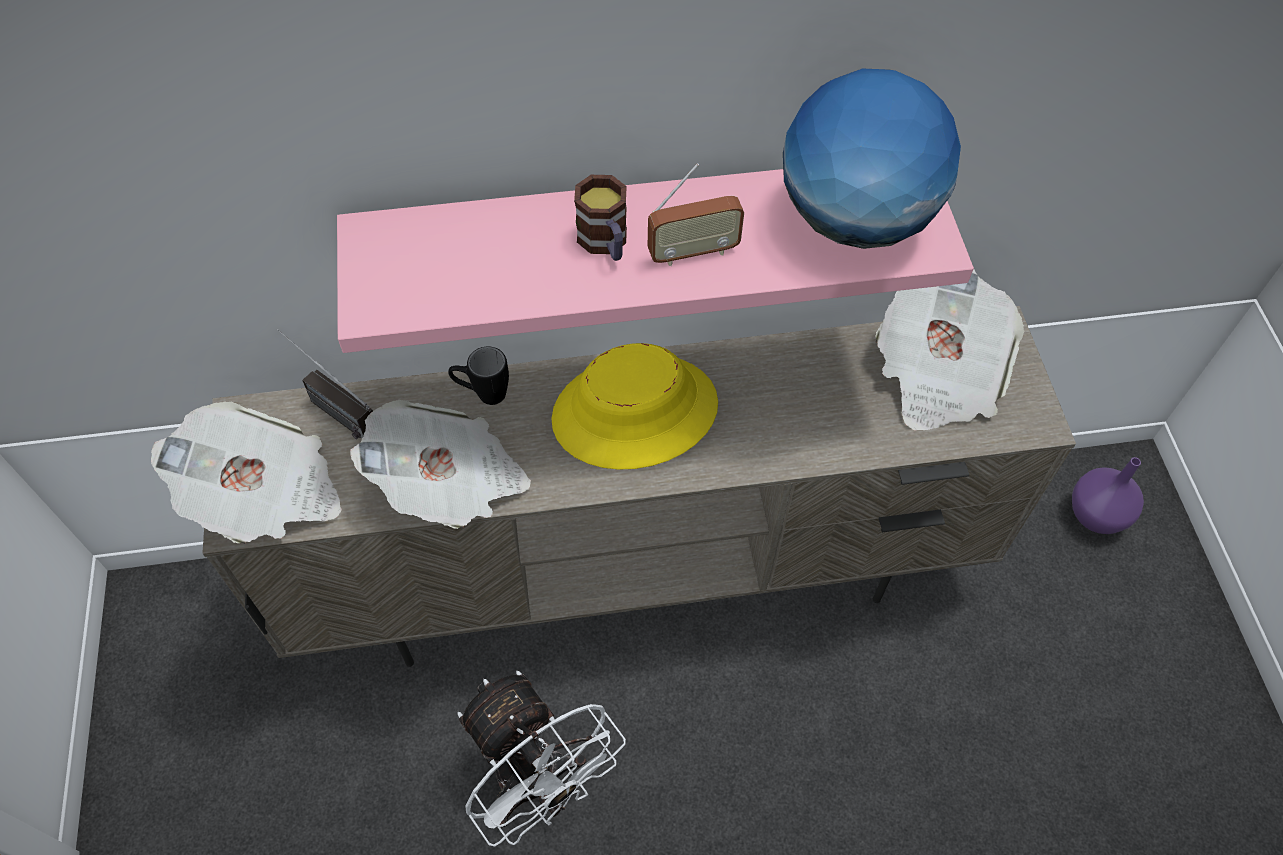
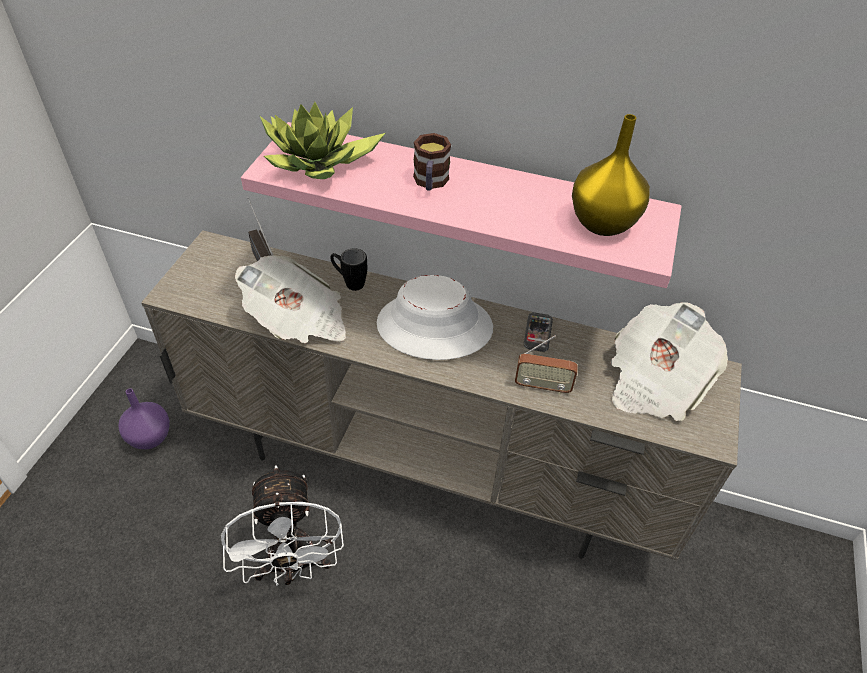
camera: 25 degrees right, 10 degrees down
(265, 495) = (194, 287): newspaper -> none
(432, 269) = (319, 162): none -> potted plant
(635, 413) = (434, 326): yellow hat -> white hat
(693, 252) = (481, 204): radio -> radio (542, 386)
(768, 365) = (537, 333): none -> phone
(854, 220) = (602, 222): globe -> yellow vase
(1097, 515) = (780, 574): purple vase -> purple vase (150, 438)

